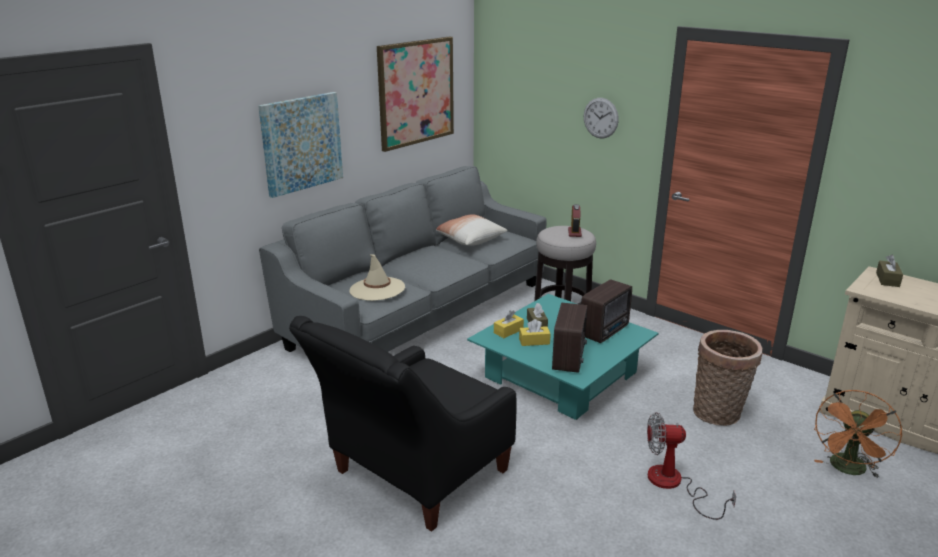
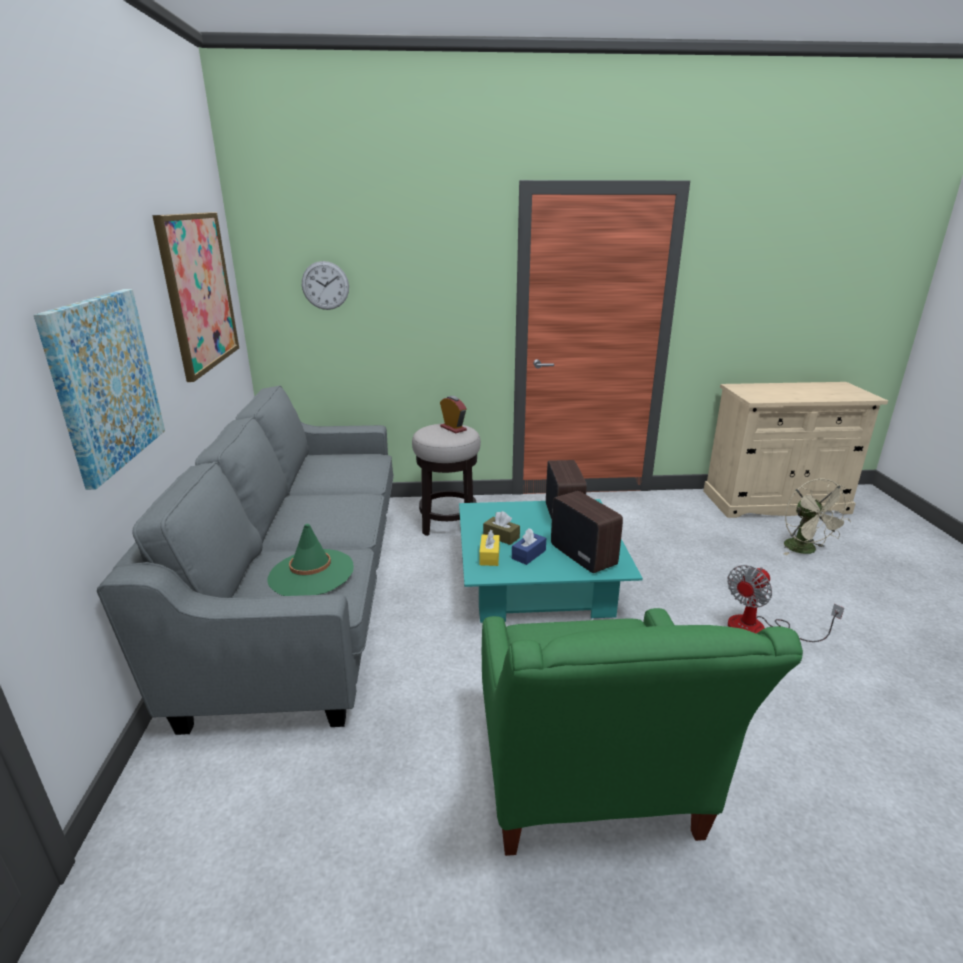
camera: 45 degrees left, 0 degrees up
(377, 289) = (311, 573): beige hat -> green hat
(412, 477) = (589, 789): black armchair -> green armchair
(469, 239) = (322, 475): pillow -> none
(534, 341) = (528, 554): yellow tissue box -> blue tissue box
(600, 118) = (436, 296): wall clock -> wall clock (325, 285)
(719, 414) = (687, 551): basket -> none
(848, 470) = (805, 550): orange fan -> beige fan
(887, 279) = (749, 389): brown tissue box -> none

